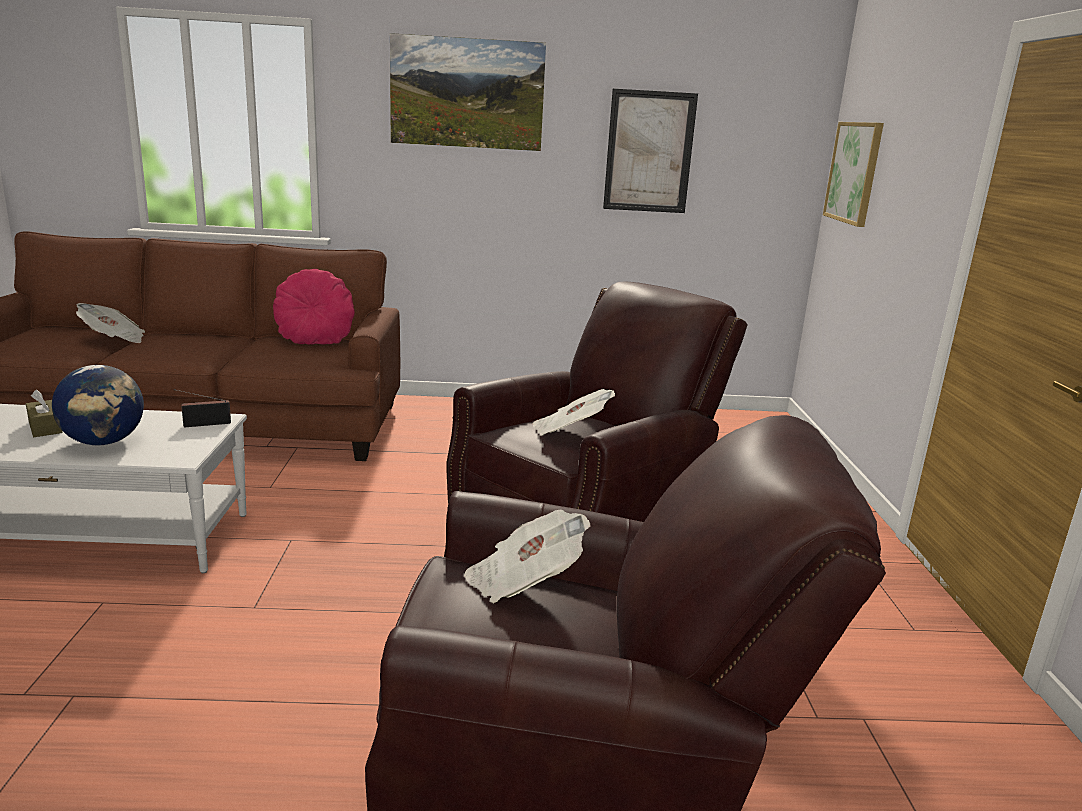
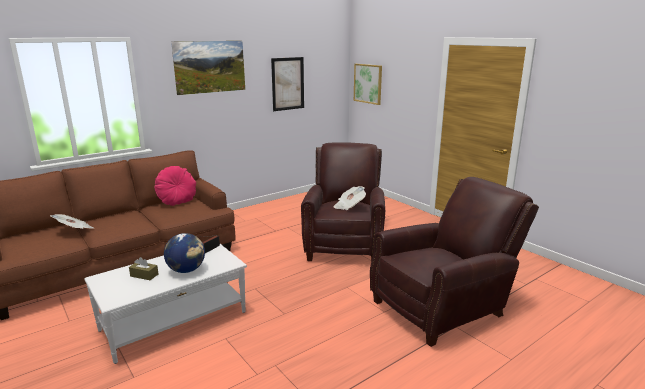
camera: 35 degrees left, 0 degrees up
(524, 582) = (421, 251): newspaper -> none

